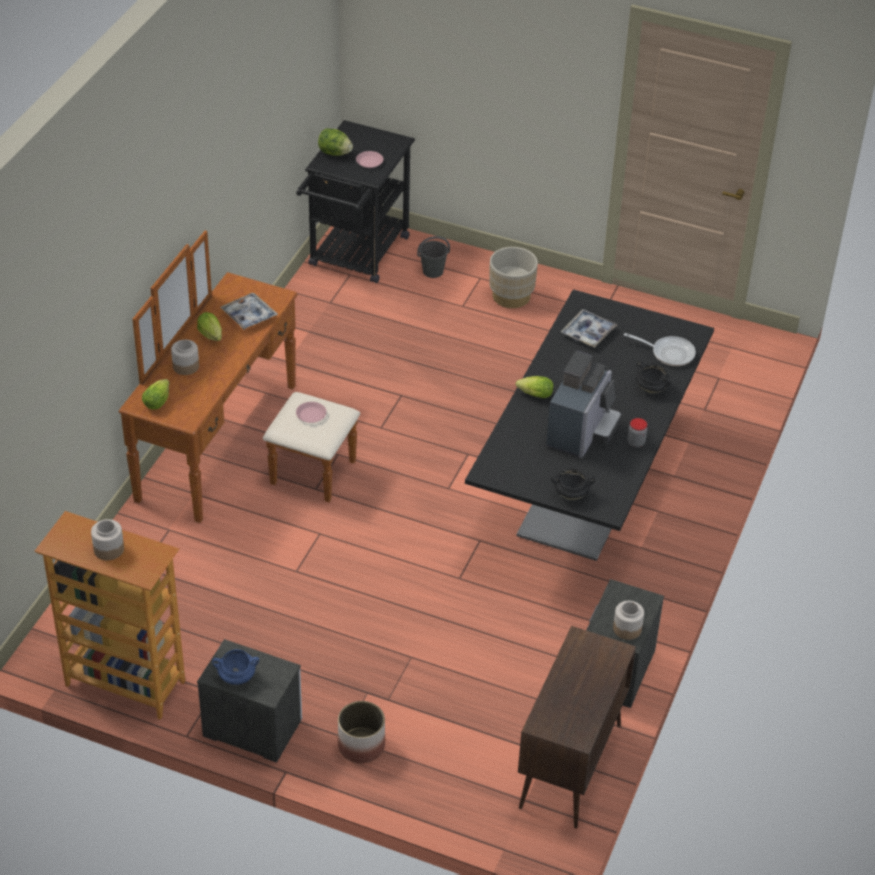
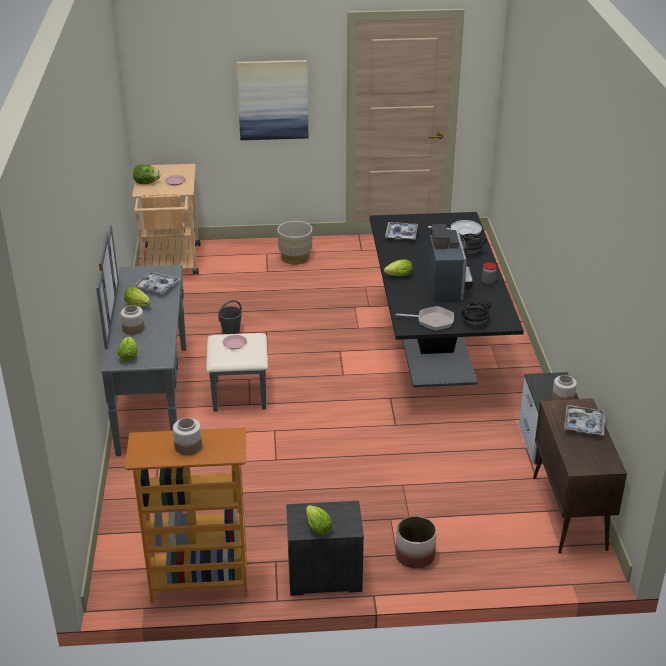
camera: 25 degrees left, 10 degrees down
(236, 677) = (317, 526): blue cooking pot -> lettuce
(239, 448) = (173, 397): brown dresser -> grey dresser
(355, 256) = (171, 264): black cart -> beige cart
(433, 271) = (232, 258): grey bucket -> grey bucket (231, 331)
(522, 87) = (273, 99): none -> picture
(522, 474) = (432, 321): none -> frying pan
(594, 675) = (584, 424): none -> tray

